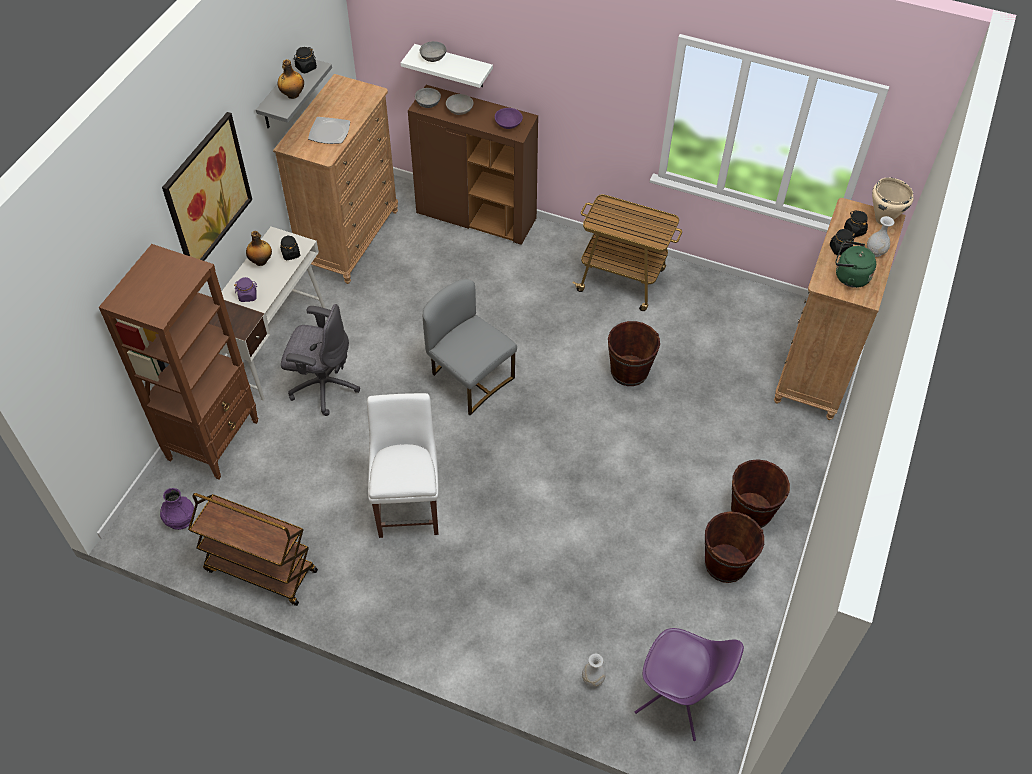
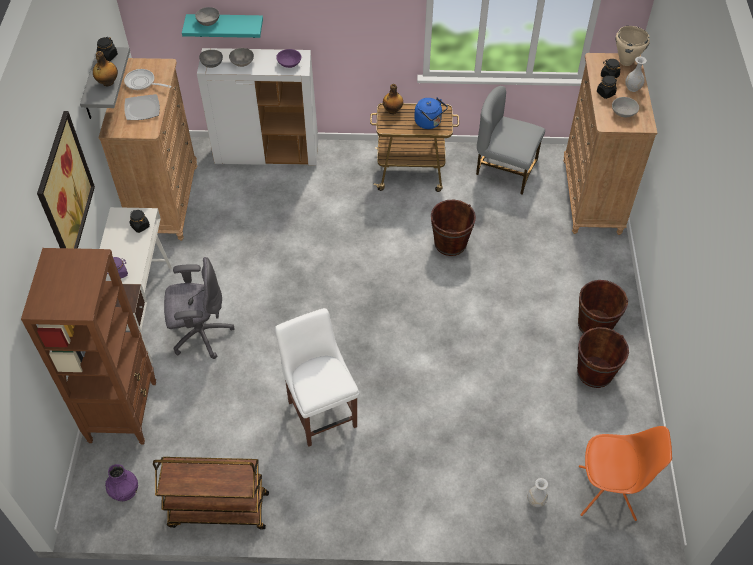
camera: 20 degrees left, 0 degrees up
(261, 261) = (116, 240): bottle -> bottle (393, 111)
(342, 105) = (142, 83): none -> frying pan
(453, 66) = (226, 25): white shelf -> turquoise shelf
(469, 378) = (323, 289): grey chair -> grey chair (505, 169)
(477, 217) = (267, 153): brown cabinet -> white cabinet
(645, 230) = (429, 122): none -> blue kettle
(677, 700) = (608, 493): purple chair -> orange chair
(849, 277) = (623, 113): green kettle -> grey bowl

